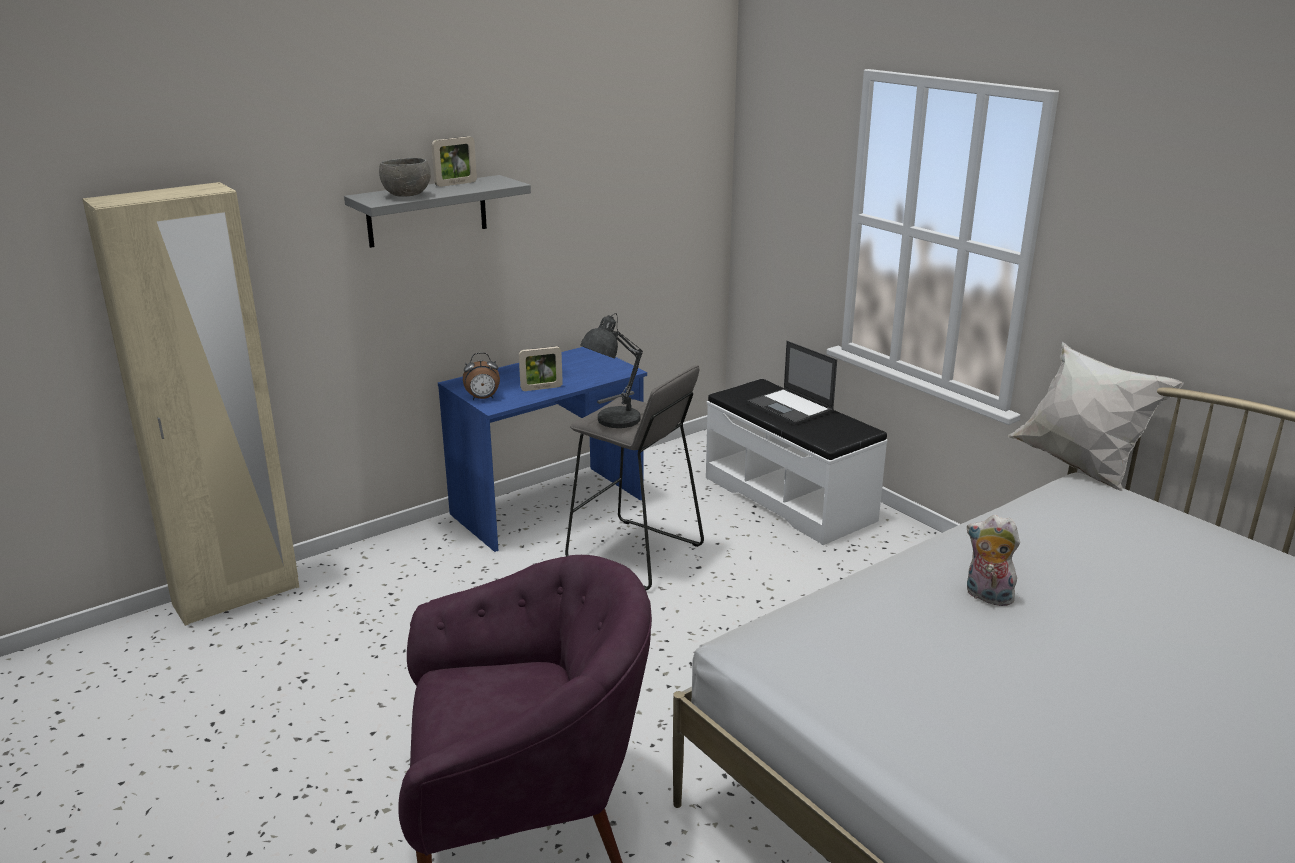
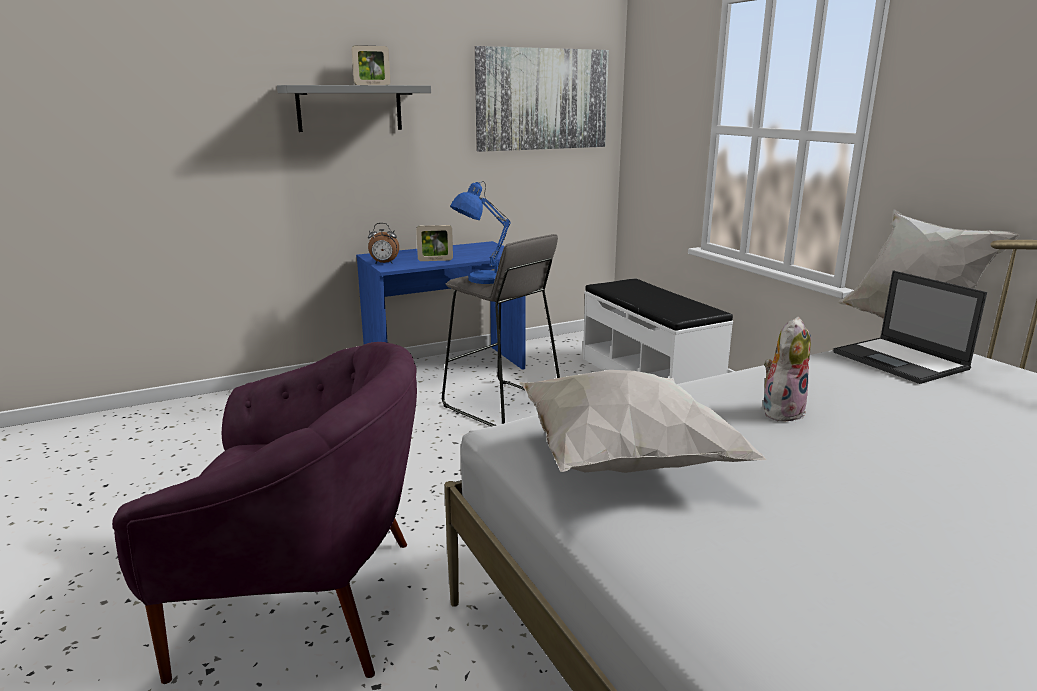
camera: 10 degrees right, 5 degrees down
(237, 596) = (171, 408): beige wardrobe -> none
(407, 196) = (324, 84): grey bowl -> none
(614, 421) = (482, 280): grey table lamp -> blue table lamp
(644, 170) = (542, 99): none -> picture
(791, 407) = (652, 295): laptop -> laptop (901, 361)
(865, 672) = (621, 460): none -> white pillow
(986, 597) = (781, 411): plush toy -> plush toy turned 90 degrees clockwise

